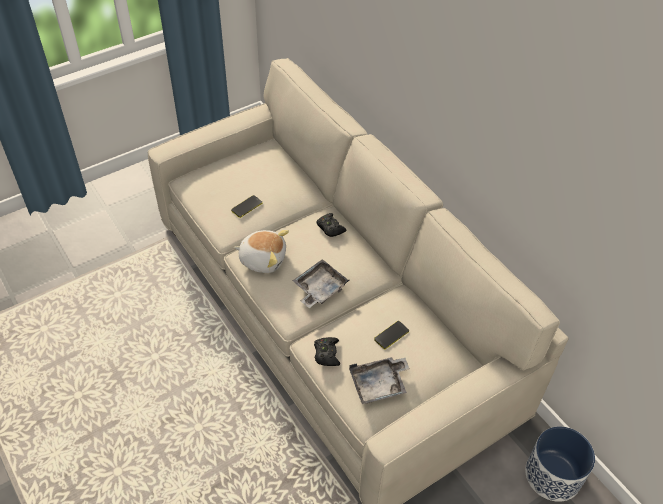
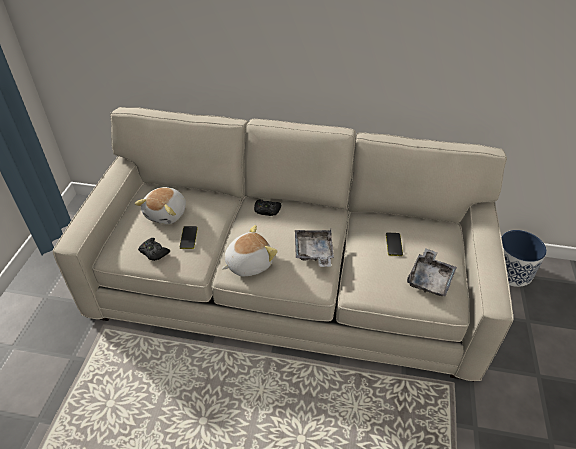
camera: 45 degrees left, 5 degrees down
(255, 176) = (167, 214): none -> plush toy
(326, 354) = (375, 288): black game controller -> black game controller (154, 252)

